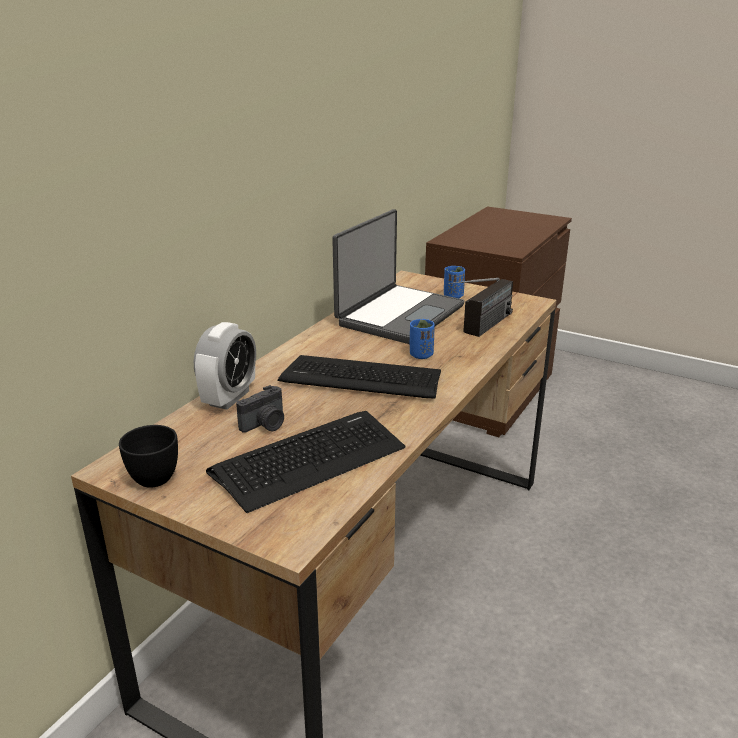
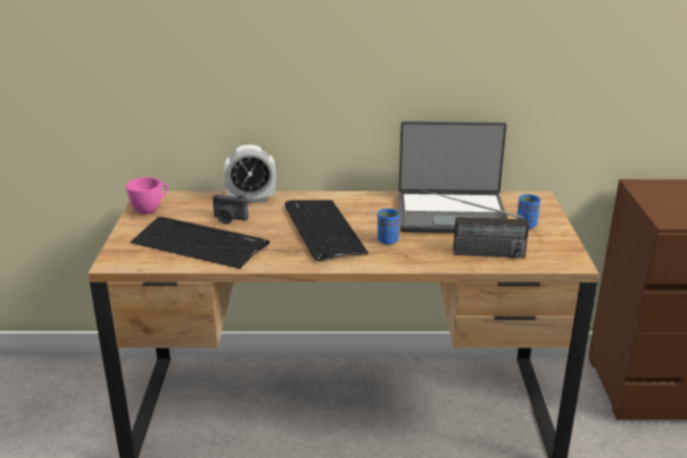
camera: 60 degrees right, 0 degrees up
(155, 474) = (150, 209): black cup -> pink cup

